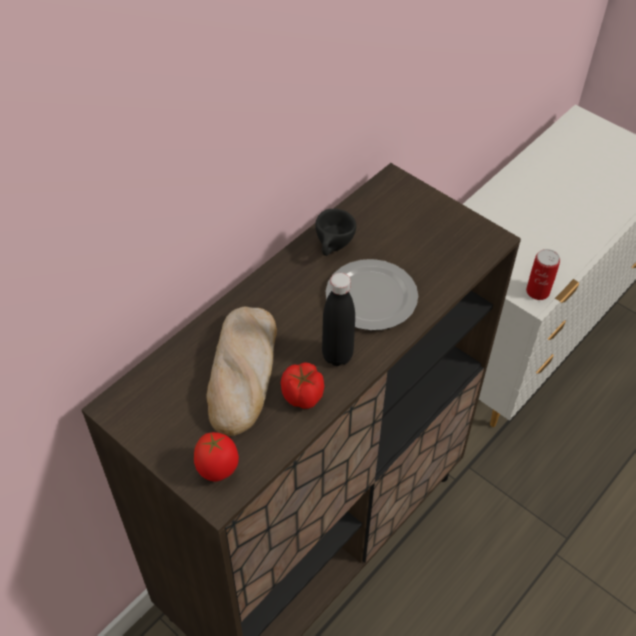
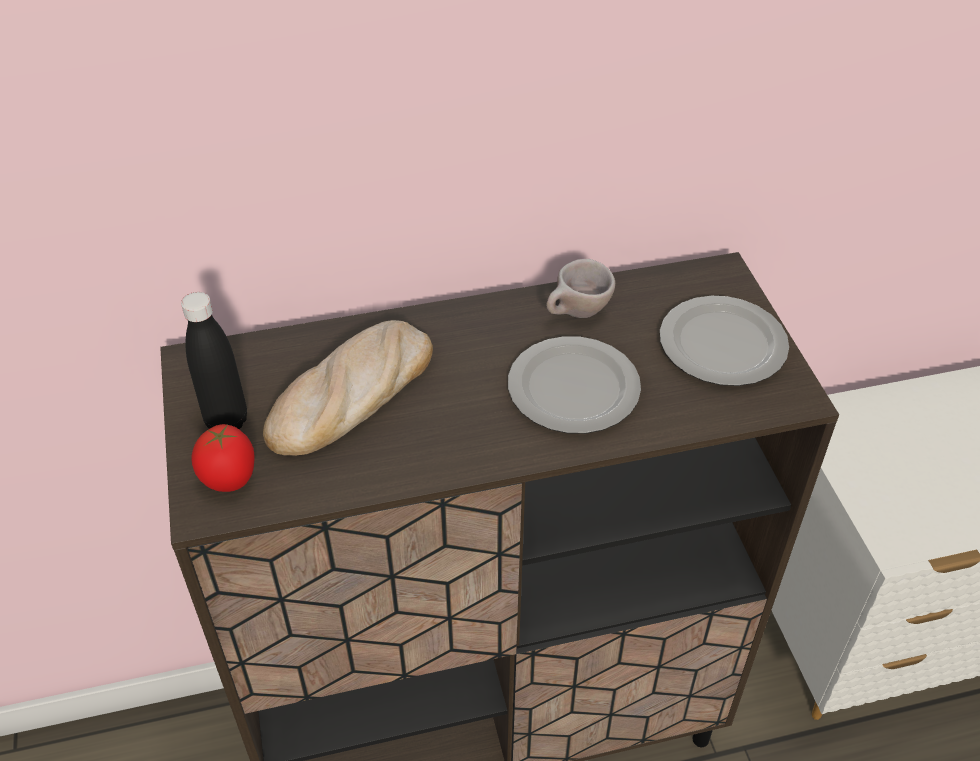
camera: 35 degrees right, 5 degrees down
(303, 396) = (392, 455): tomato -> none
(333, 249) = (576, 315): black cup -> beige cup
(337, 355) = (472, 432): black bottle -> black bottle (227, 421)
(428, 226) = (722, 343): none -> plate
(537, 291) = (908, 539): can -> none

